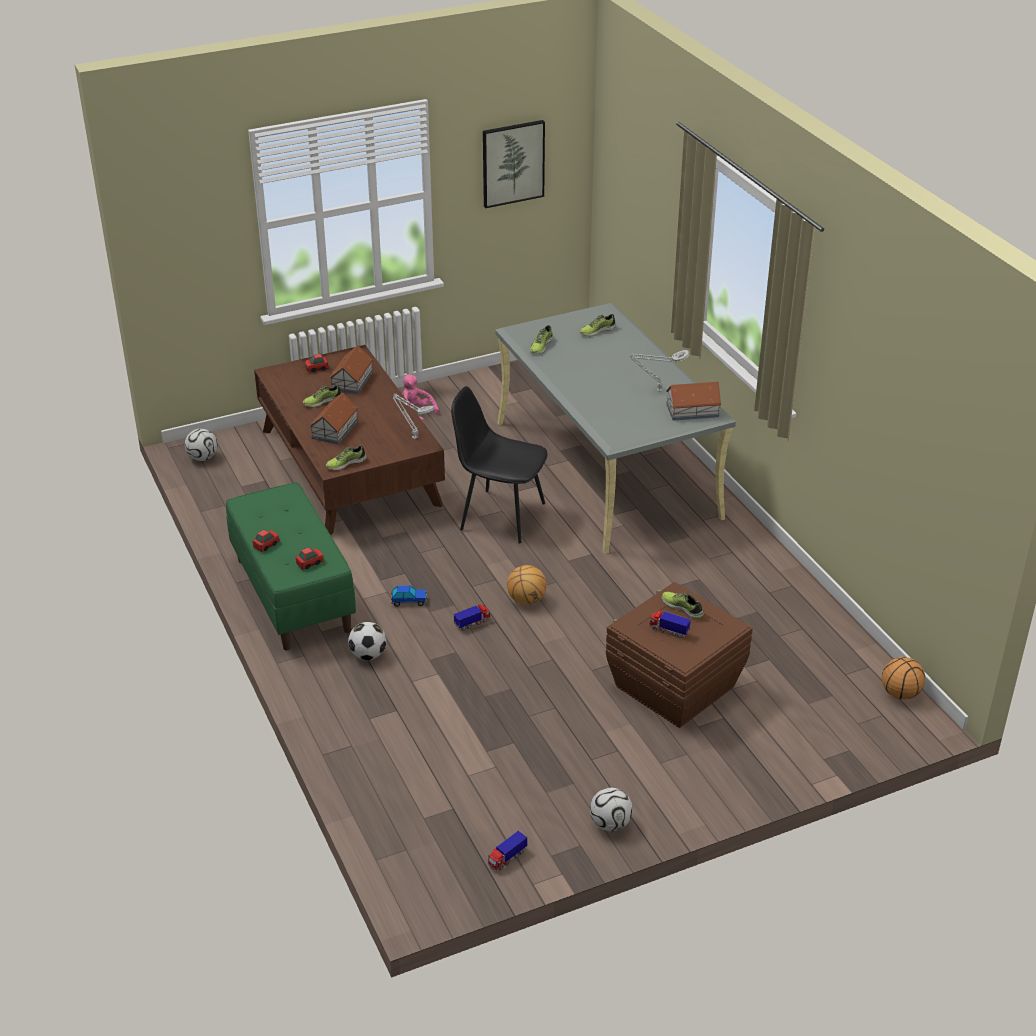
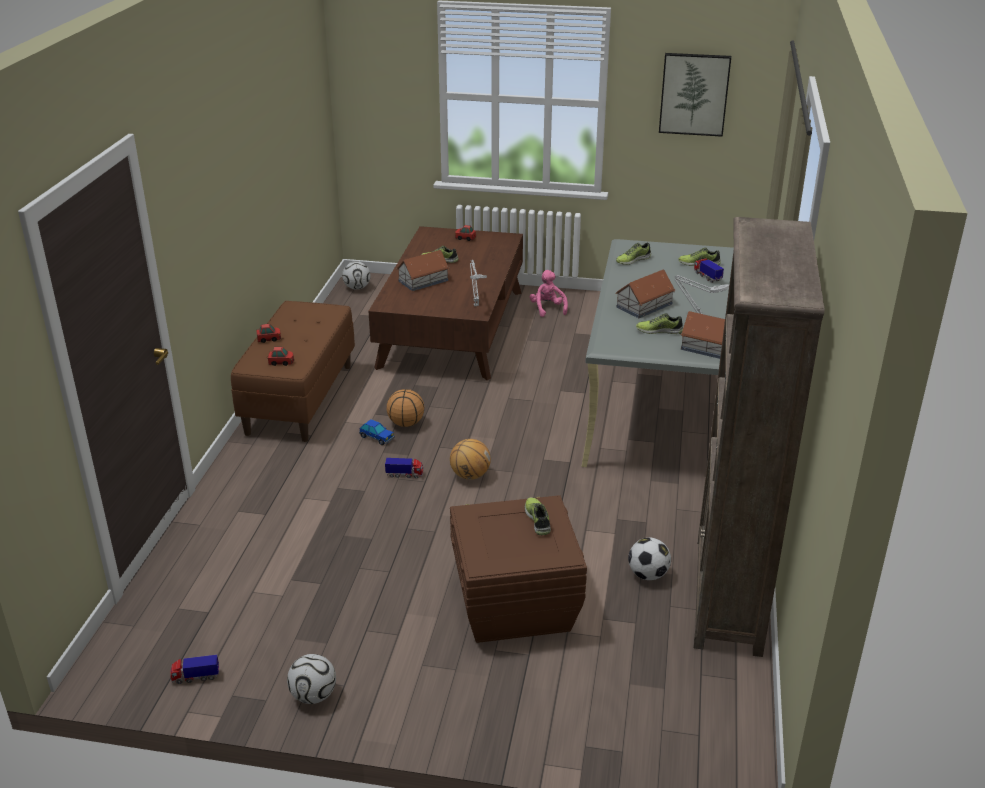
camera: 35 degrees right, 5 degrees down
(292, 594) = (299, 398): green bench -> brown bench
(346, 463) = (400, 305): shoe -> shoe (659, 330)
(352, 380) = (481, 253): toy house -> toy house (645, 305)
(368, 655) = (297, 464): football -> football (648, 575)
(500, 516) = (527, 404): black chair -> none
(668, 630) = (500, 533): toy truck -> toy truck (707, 277)
(807, 609) = (728, 594): none -> brown bookcase
(900, 694) = (742, 723): basketball -> basketball (405, 424)

